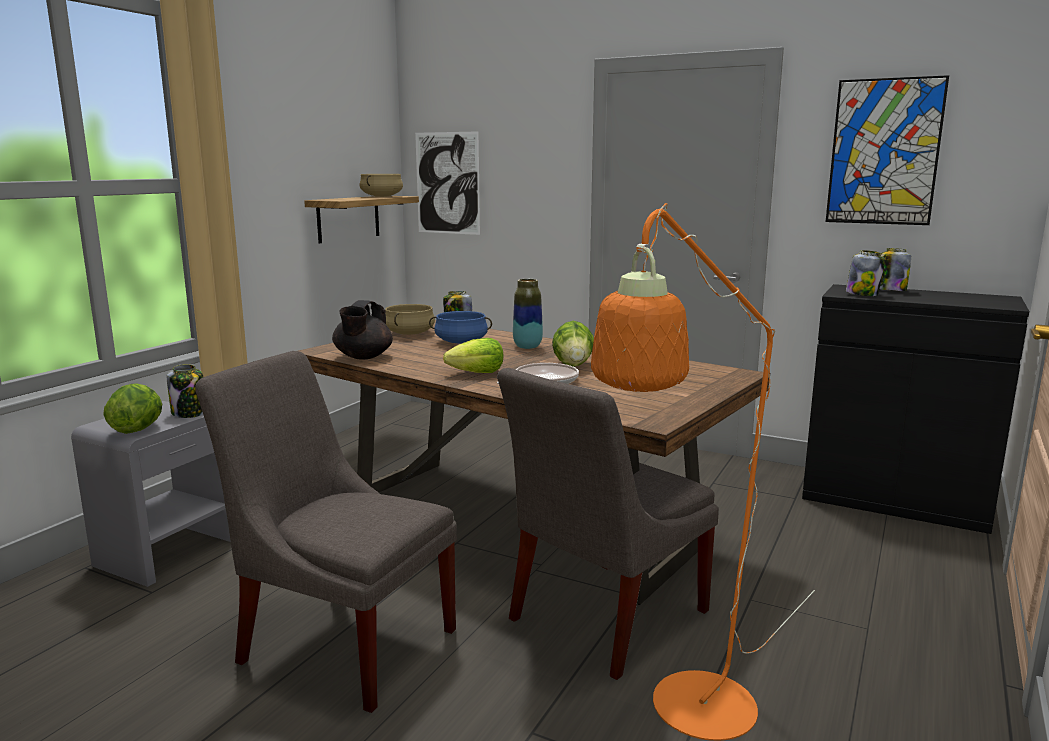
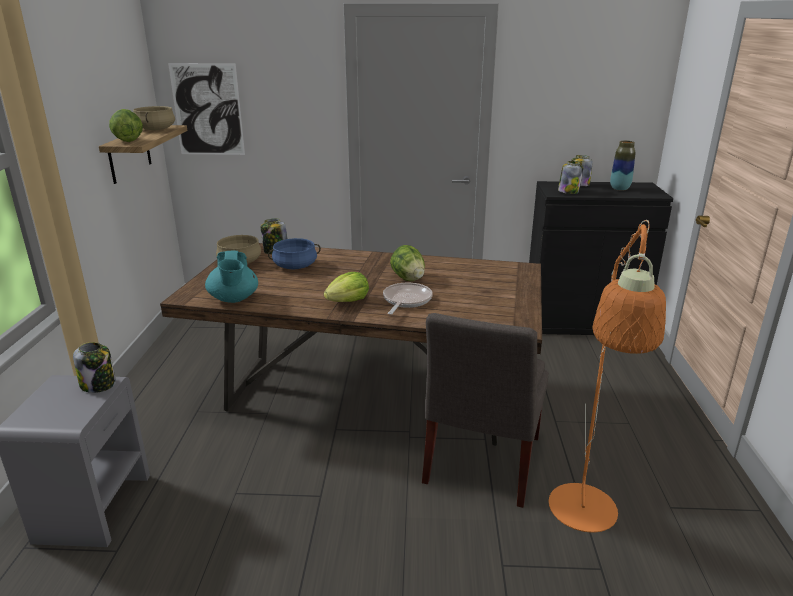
camera: 25 degrees left, 10 degrees up
(138, 429) = (69, 416): lettuce -> lettuce (128, 141)
(342, 641) = (319, 541): grey chair -> none
(363, 357) = (234, 299): black teapot -> turquoise teapot
(527, 347) = (353, 263): vase -> vase (619, 189)
(884, 152) = (569, 85): picture -> none

